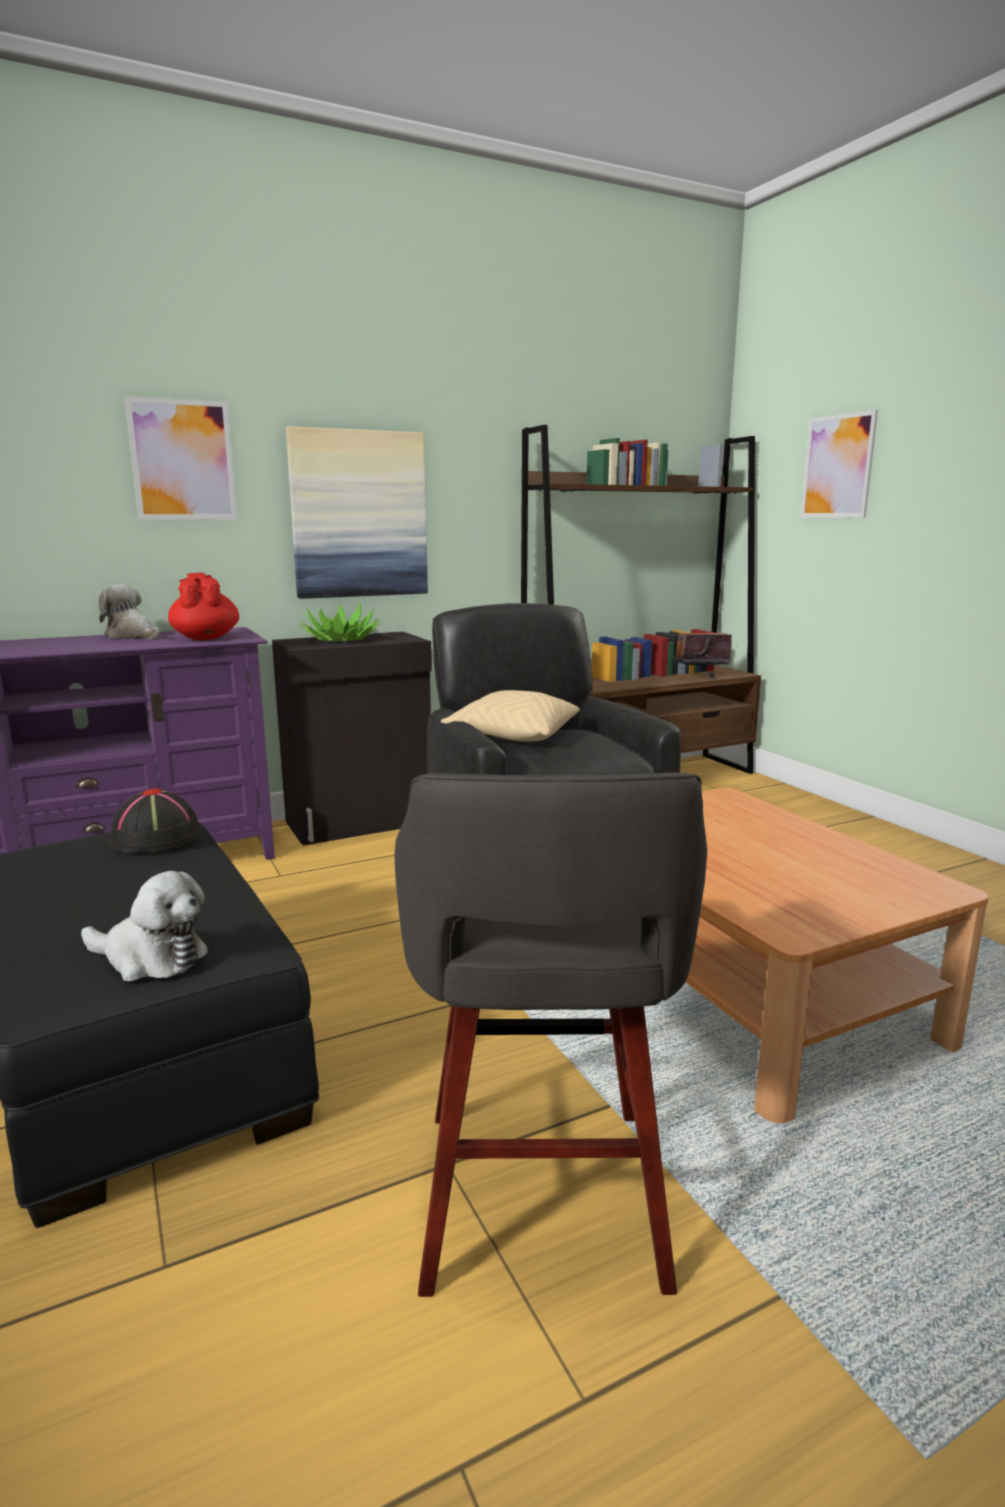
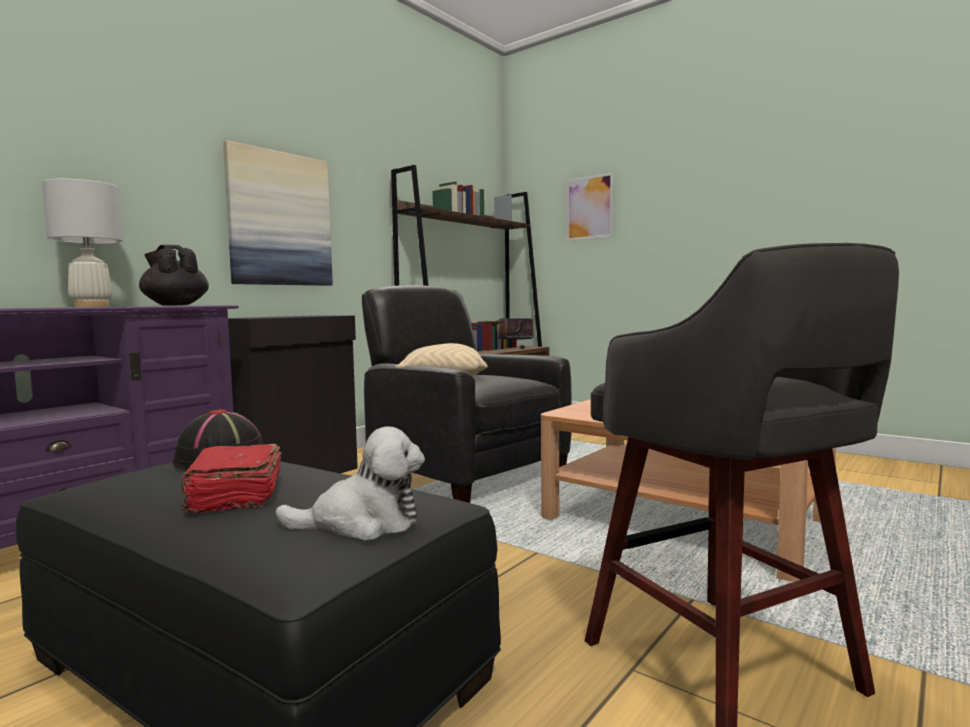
camera: 25 degrees left, 10 degrees down
(105, 894) = (235, 496): none -> red book
(133, 636) = (92, 306): plush toy -> white table lamp
(182, 460) = (133, 155): picture -> none
(205, 638) = (175, 305): red teapot -> black teapot
(341, 639) = (277, 316): potted plant -> none

